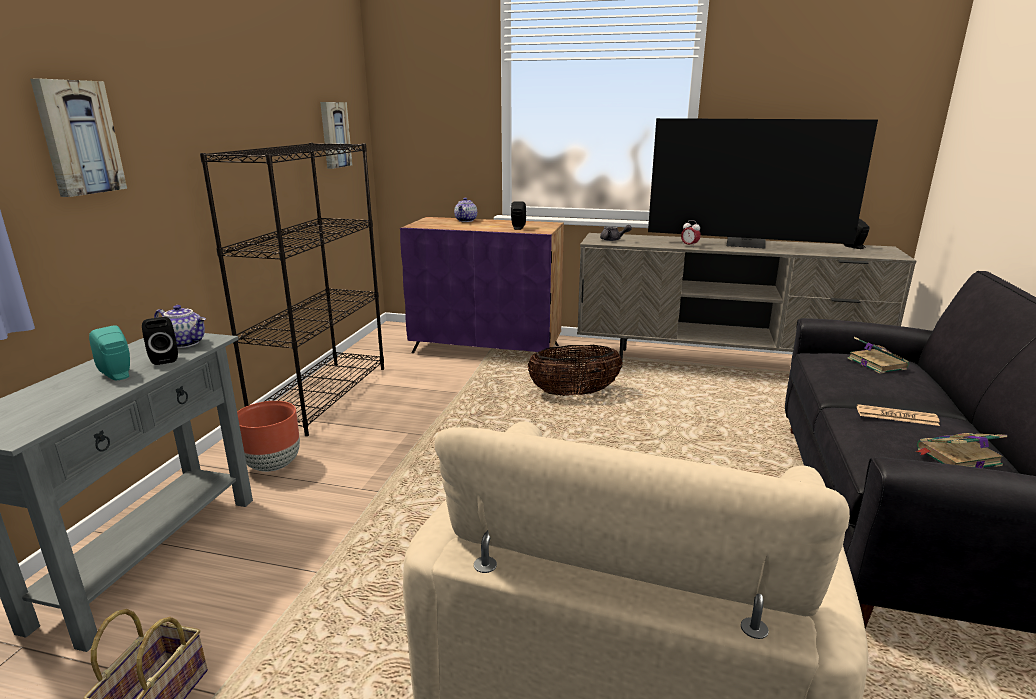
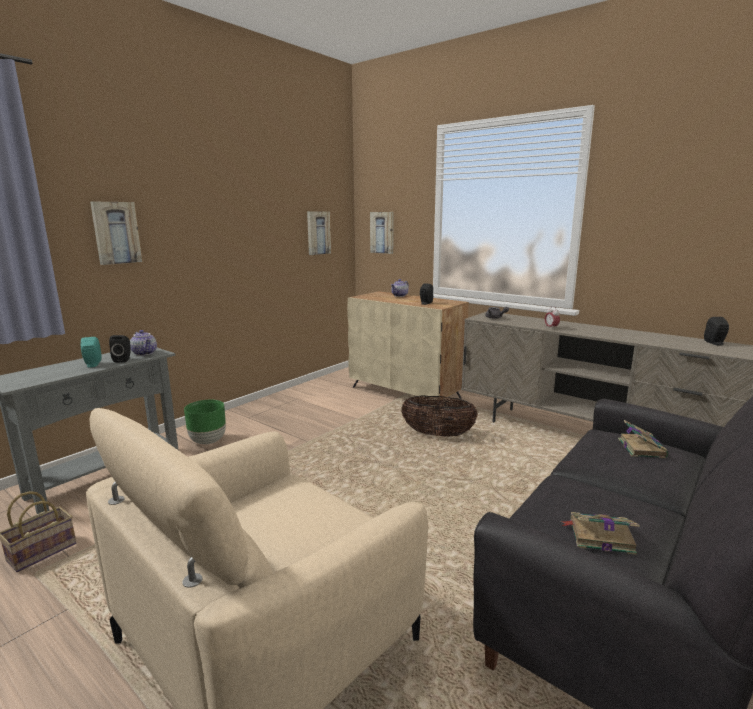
camera: 25 degrees right, 5 degrees down
(273, 465) = (208, 441): brown planter -> green planter
(323, 395) = (273, 405): black bookcase -> none
(419, 133) = (382, 232): none -> picture
(487, 349) = (406, 392): purple cabinet -> beige cabinet
(746, 244) = (606, 331): television -> none
(896, 416) = (592, 492): newspaper -> none

